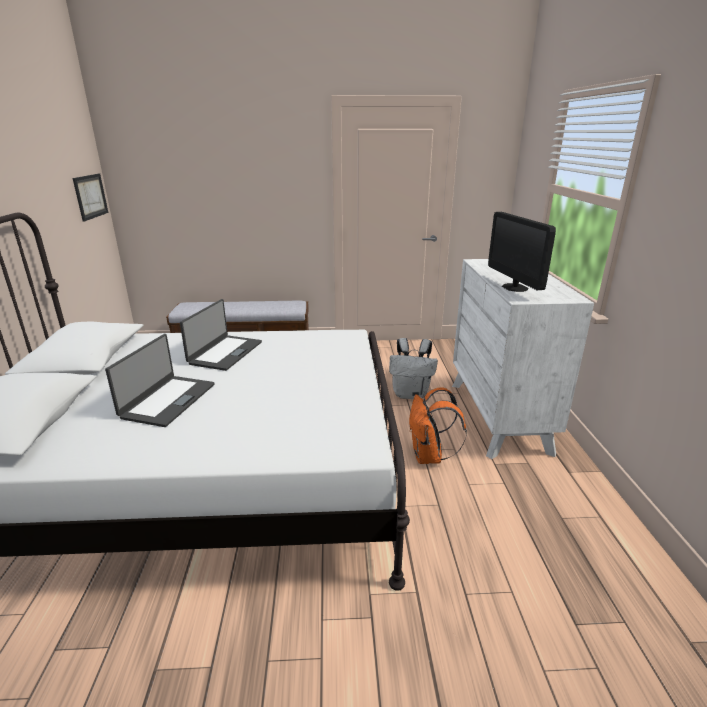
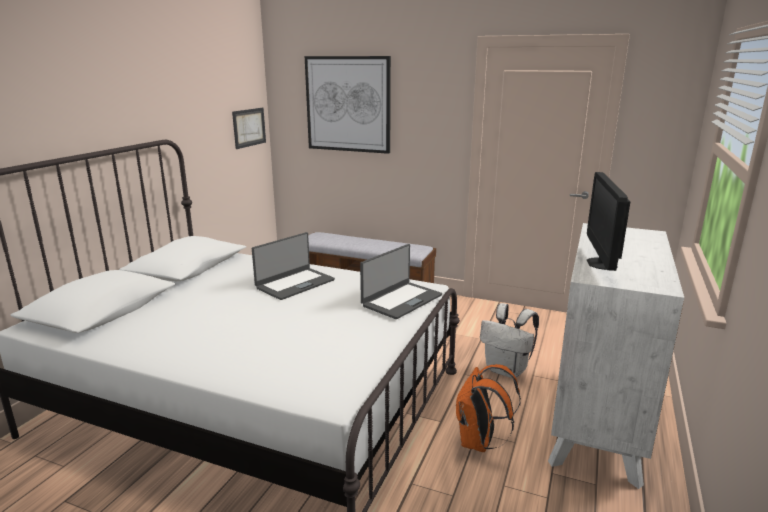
camera: 25 degrees right, 5 degrees down
(167, 400) = (213, 316): laptop -> laptop (401, 300)
(201, 166) = (348, 104): none -> picture

